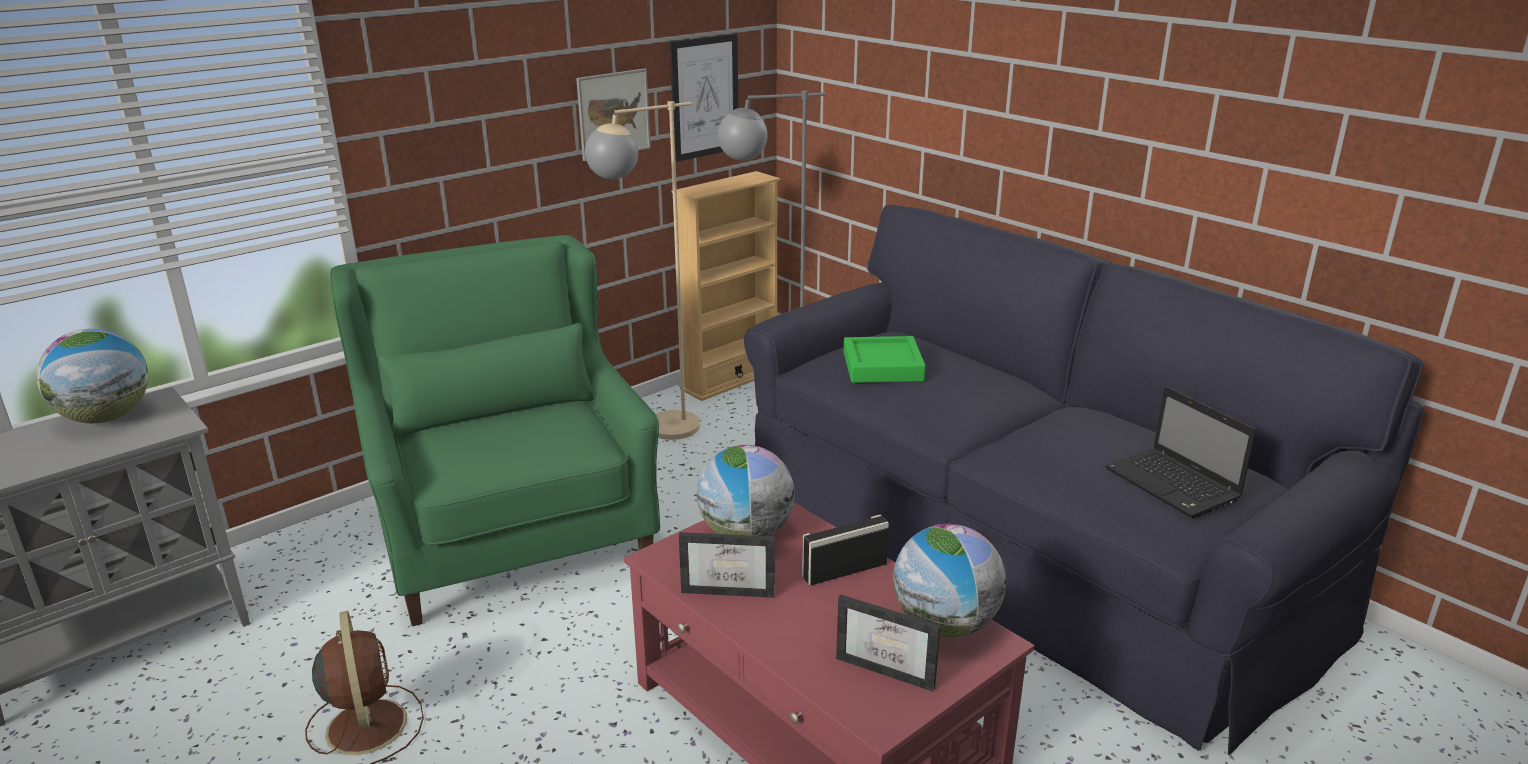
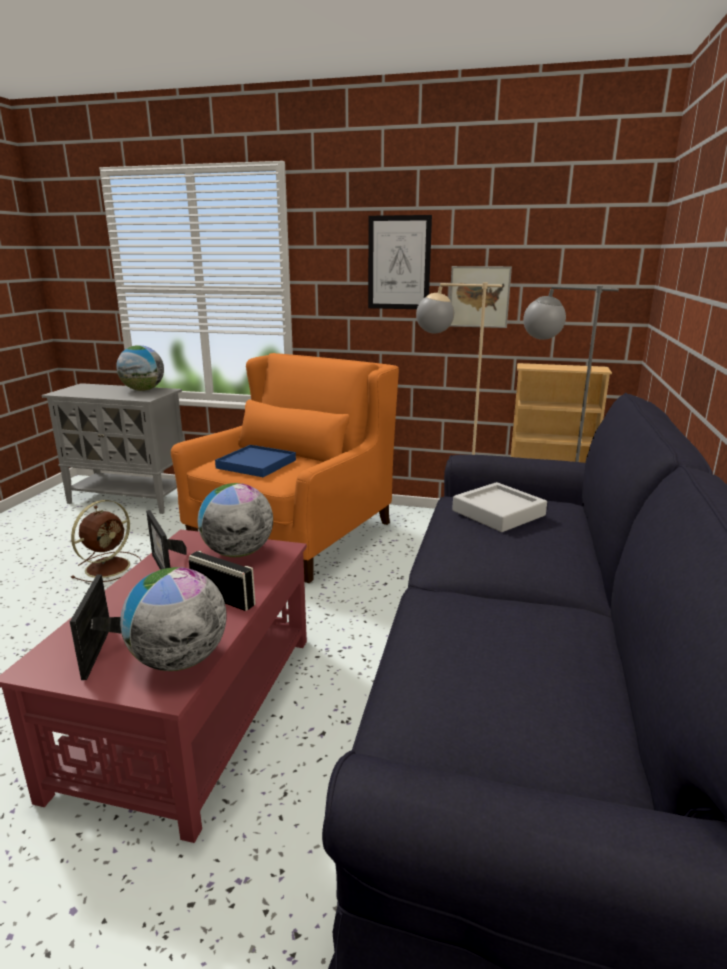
camera: 55 degrees right, 5 degrees down
(507, 443) = (256, 464): none -> blue tray
(510, 531) = (293, 534): green armchair -> orange armchair
(705, 97) = (567, 297): picture -> picture (399, 263)
(882, 367) = (498, 513): green tray -> grey tray
(1174, 486) = (494, 708): laptop -> none

